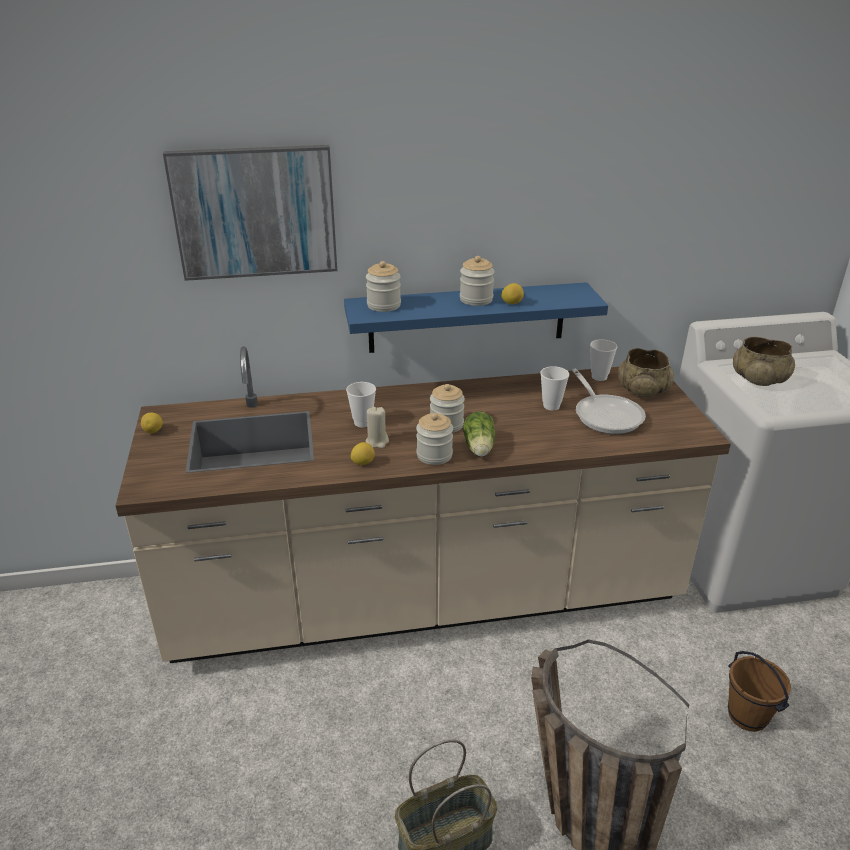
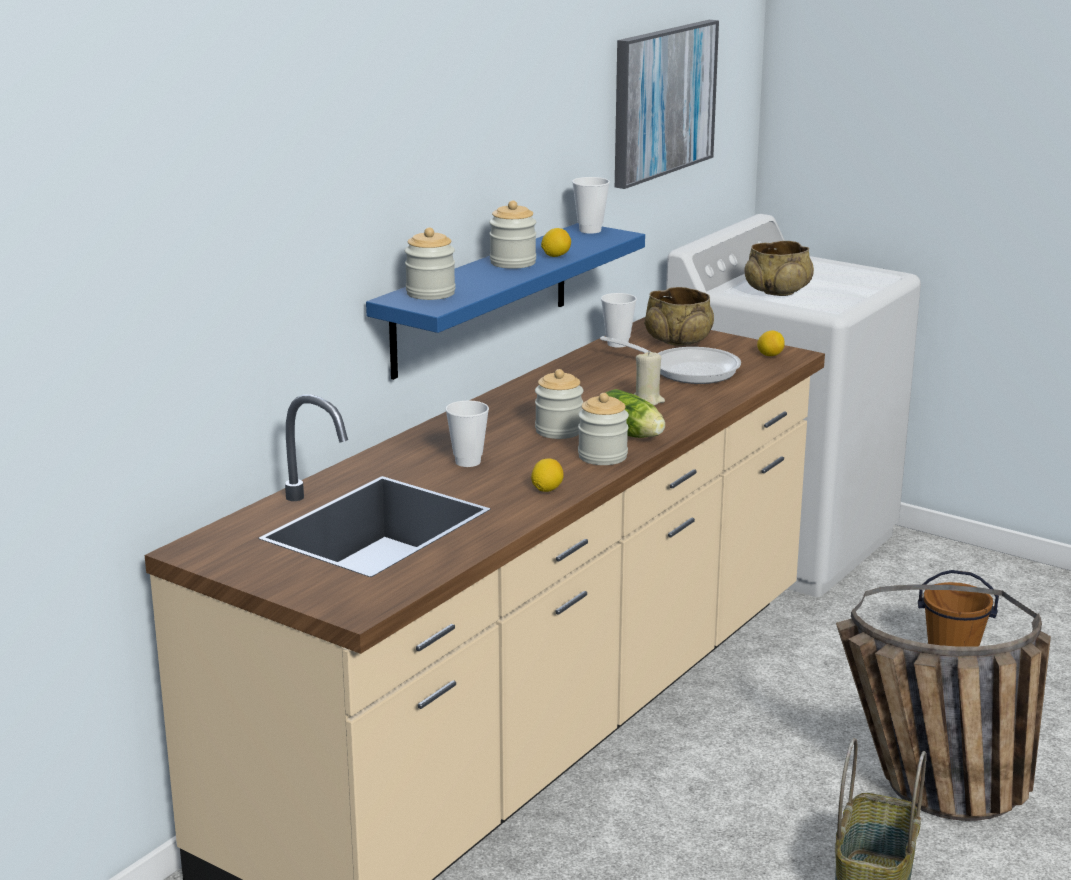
camera: 45 degrees left, 10 degrees down
(153, 431) = (230, 565): lemon -> lemon (770, 355)
(255, 212) = (276, 189): picture -> picture (662, 101)
(377, 442) = (521, 469): beige candle -> beige candle (648, 400)
(551, 406) = (624, 381): cup -> cup (590, 230)

